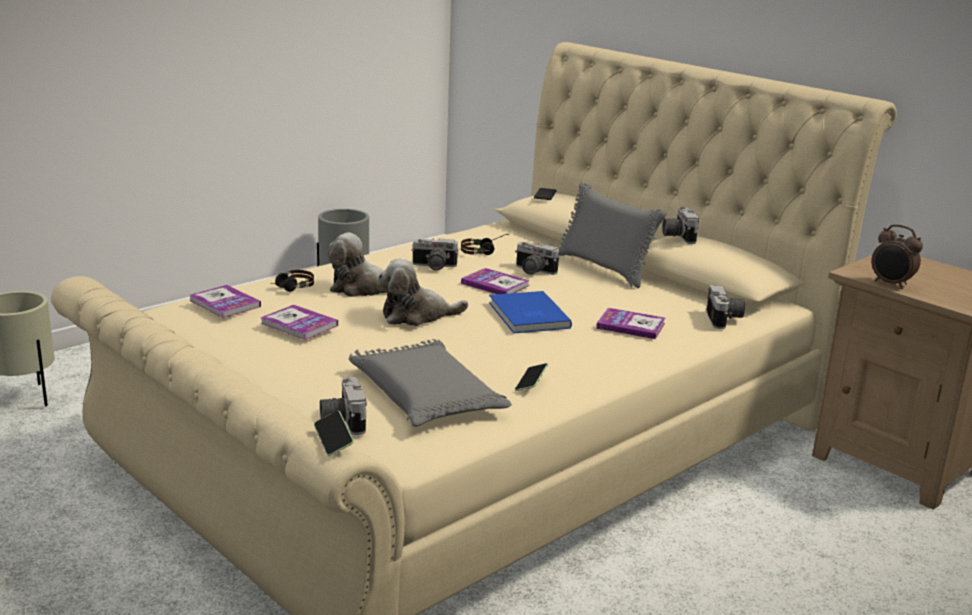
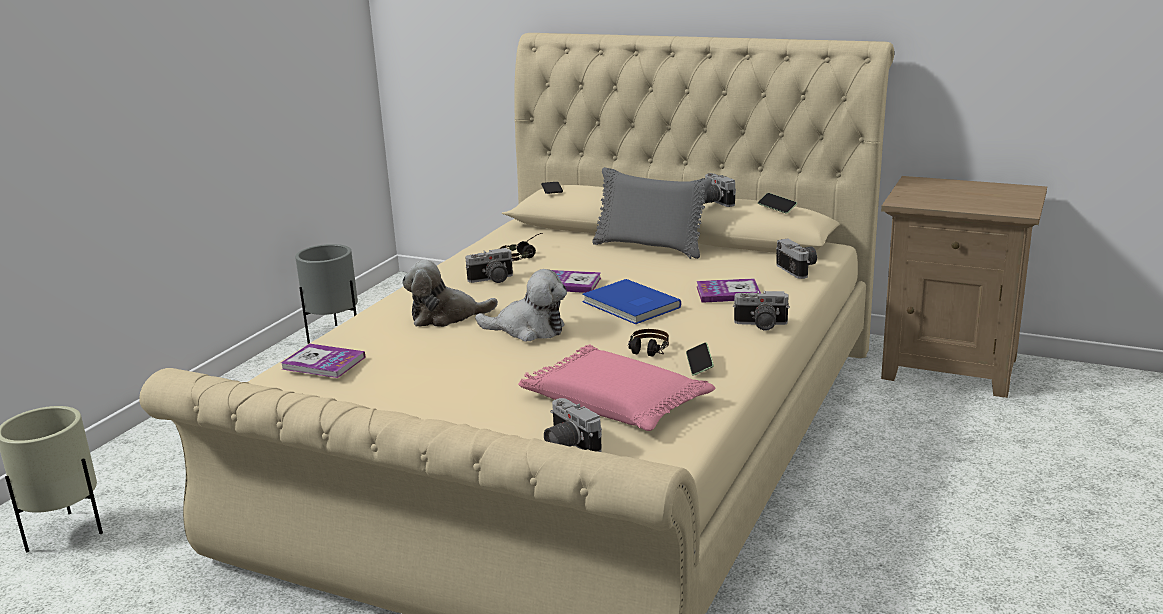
camera: 20 degrees left, 0 degrees up
(288, 289) = (372, 334): headphones -> headphones (647, 354)
(299, 324) = (425, 365): book -> none
(333, 440) = (634, 459): phone -> phone (777, 208)
(416, 316) = (528, 329): plush toy -> plush toy turned 135 degrees counterclockwise
(426, 393) = (615, 399): grey pillow -> pink pillow
(532, 271) = (588, 264): camera -> camera (760, 325)
(891, 284) = (940, 205): alarm clock -> none

